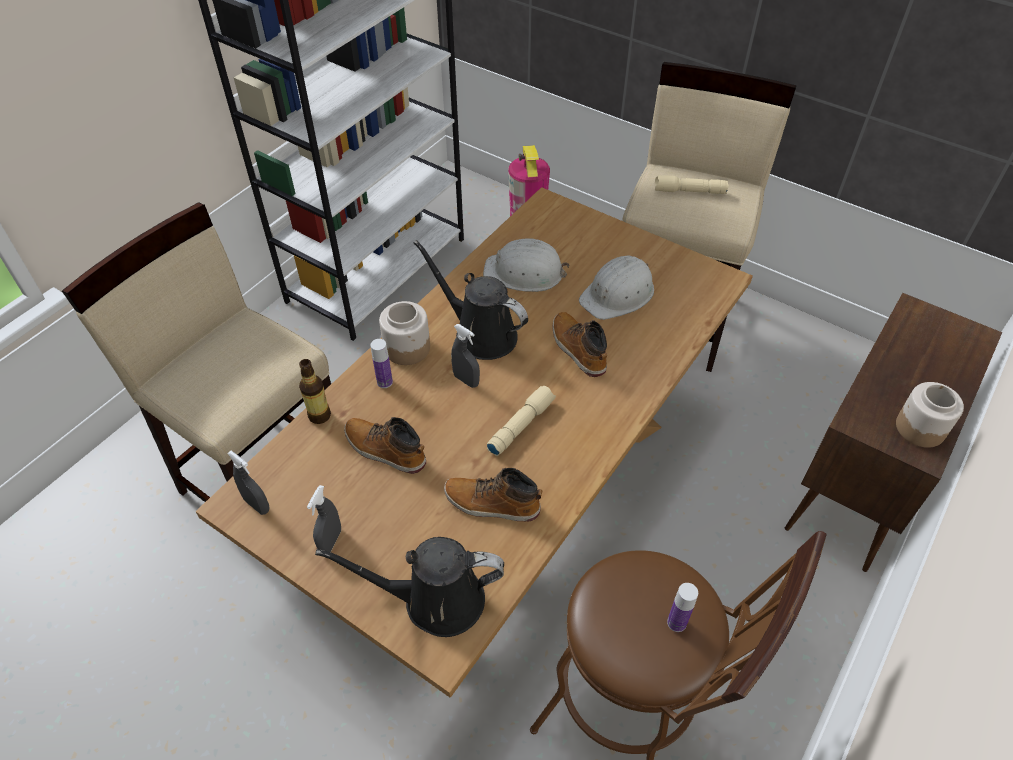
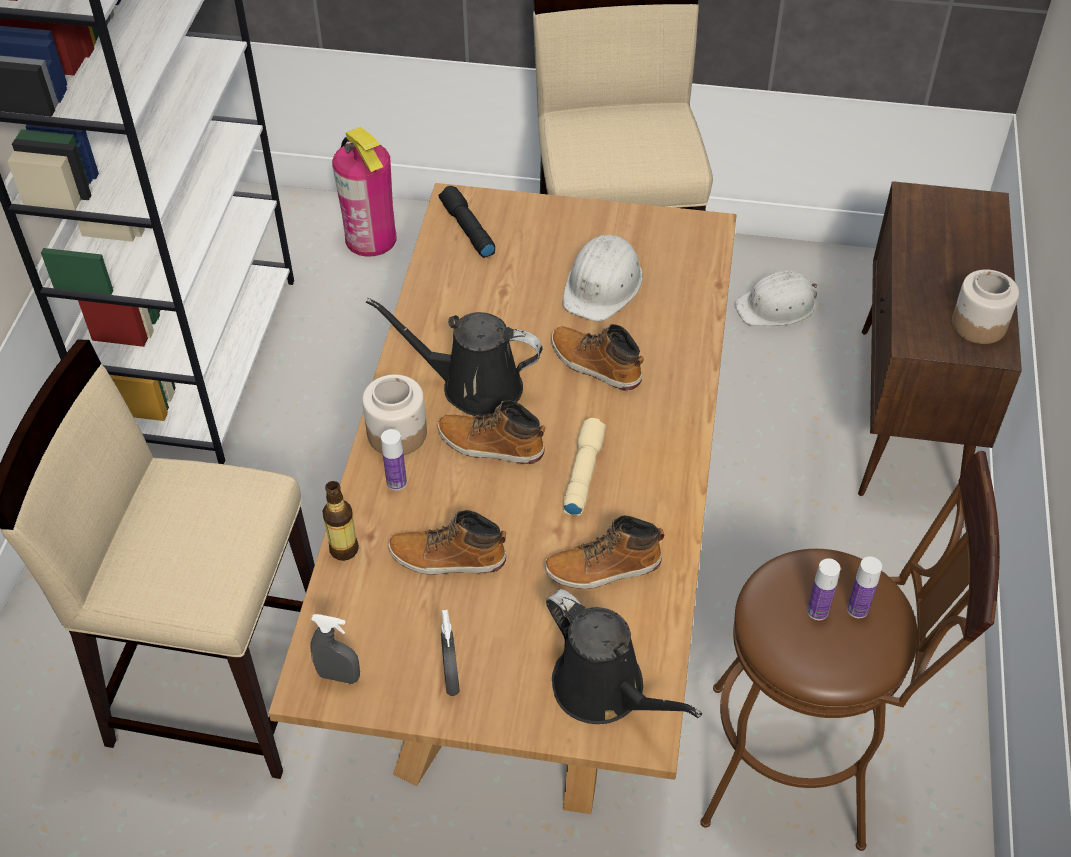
camera: 25 degrees left, 0 degrees up
(435, 600) = (605, 690): black watering can -> black watering can turned 105 degrees counterclockwise
(466, 380) = (490, 445): grey spray bottle -> boot
(524, 273) = (480, 296): white hard hat -> white hard hat (777, 306)
(543, 224) = (466, 229): none -> black flashlight
(641, 610) = (817, 611): none -> bottle
(689, 192) = (612, 135): beige flashlight -> none

